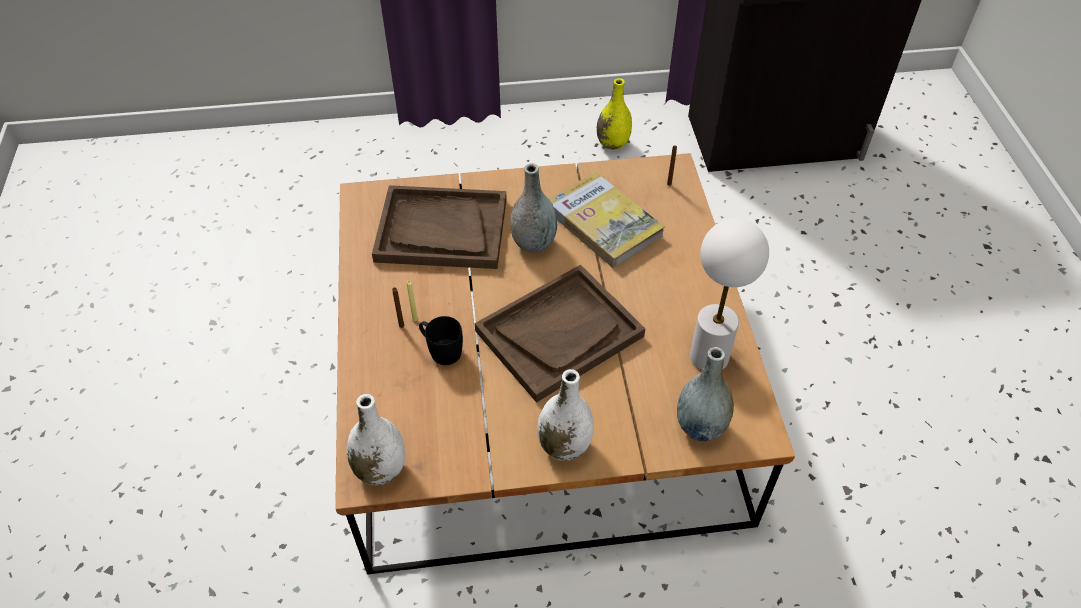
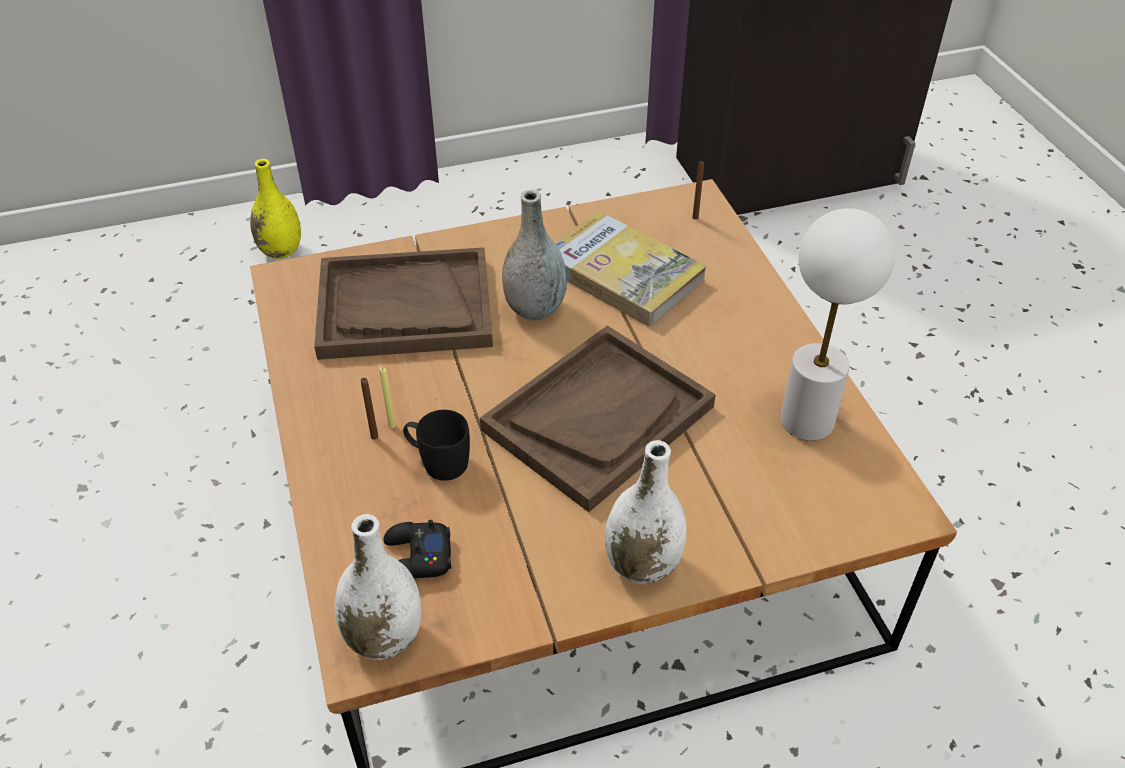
camera: 10 degrees left, 5 degrees down
(412, 418) = (416, 558): none -> black game controller
(612, 144) = (589, 199): yellow vase -> yellow vase (281, 251)
(700, 427) = (821, 512): grey vase -> none

